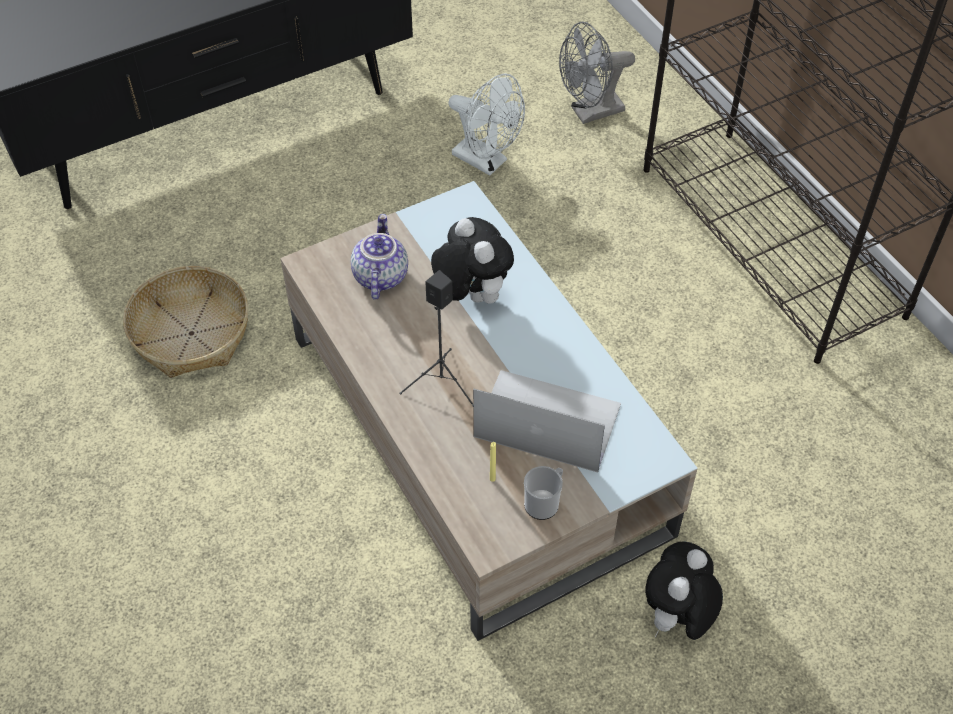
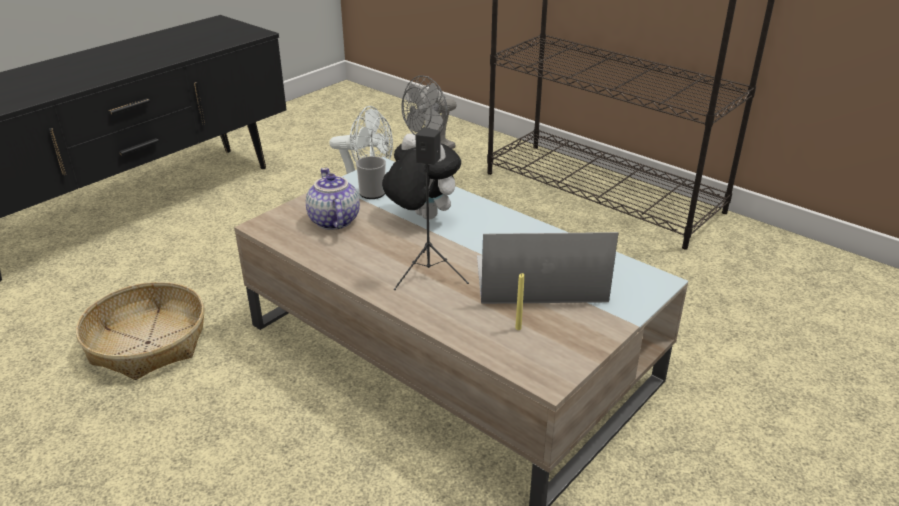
camera: 20 degrees left, 20 degrees down
(544, 502) = (577, 333): mug -> mug (374, 191)
(676, 618) = (707, 441): plush toy -> none

